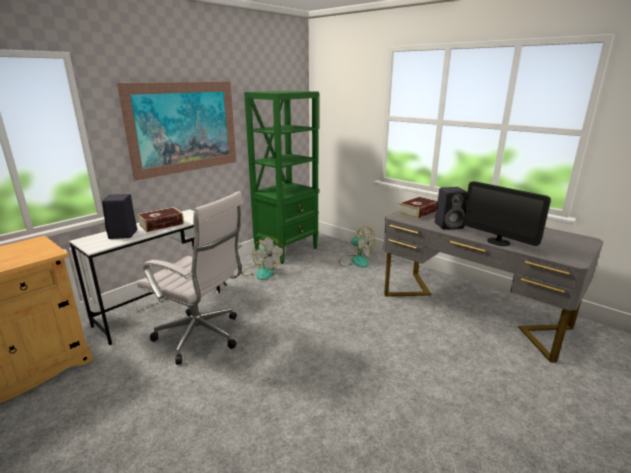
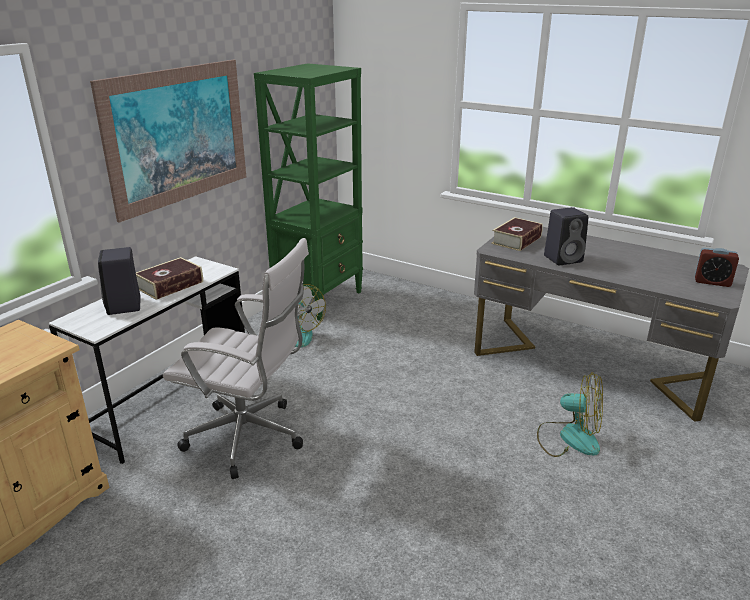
camera: 10 degrees left, 5 degrees up
(355, 261) = (421, 307): fan -> fan (569, 438)
(498, 242) = (630, 279): monitor -> none
(568, 248) = (712, 282): none -> alarm clock

